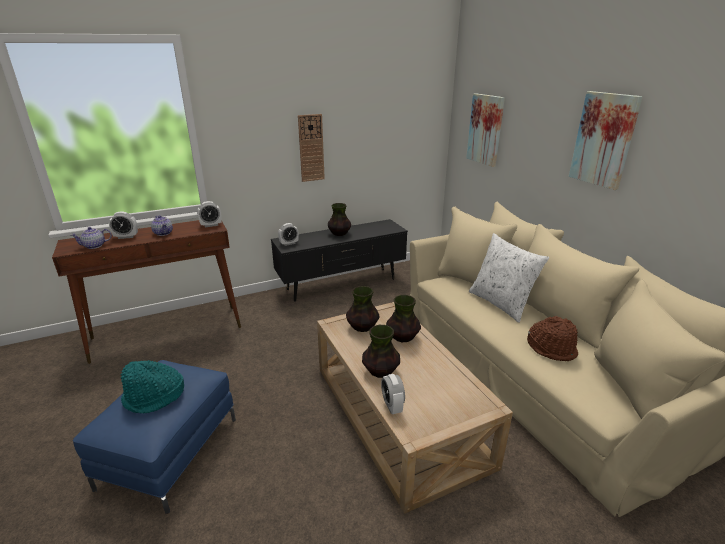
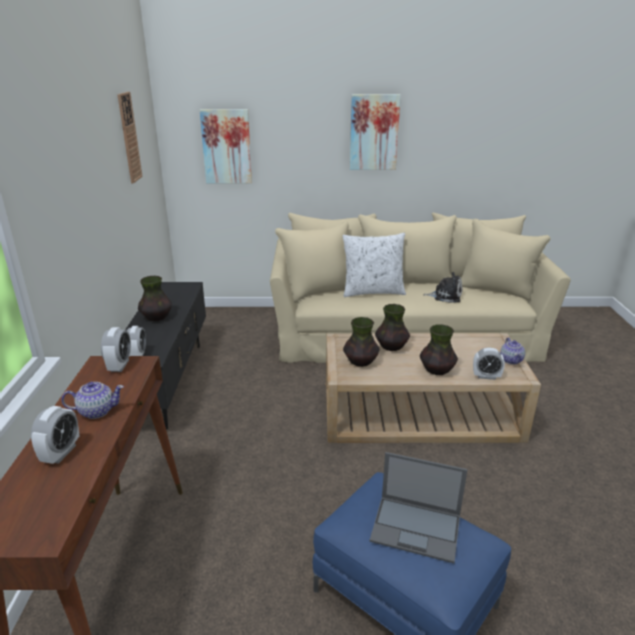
camera: 65 degrees left, 0 degrees up
(95, 246) = (63, 493): teapot -> teapot (511, 360)
(154, 397) = (417, 528): turquoise hat -> laptop
(311, 148) = (98, 213): wall clock -> wall clock (129, 138)
(551, 348) = (445, 296): brown hat -> plush toy

